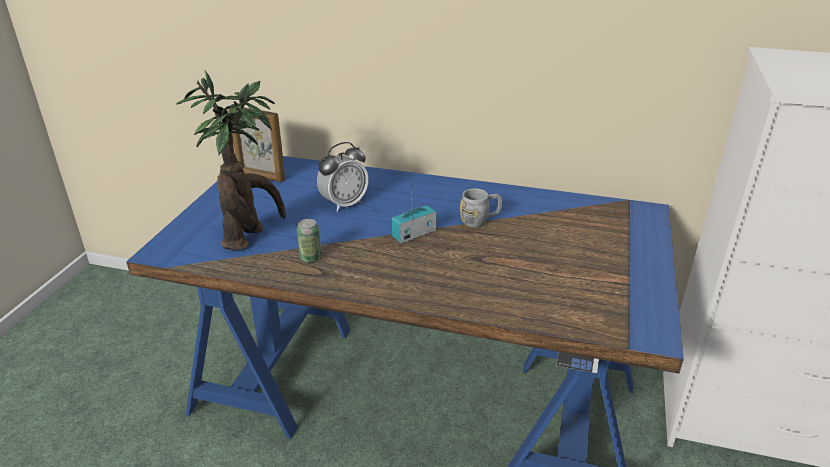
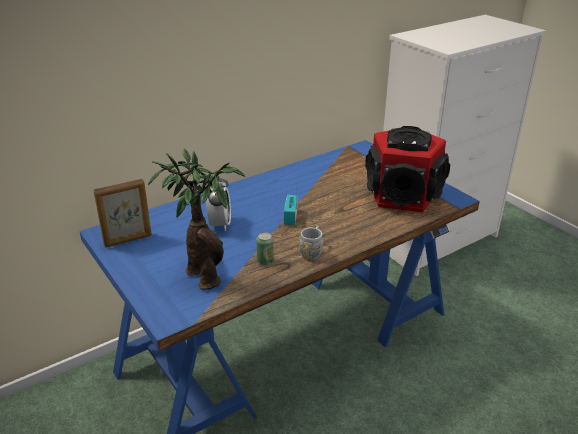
camera: 50 degrees left, 0 degrees up
(480, 221) = (307, 192): grey mug -> grey mug (313, 251)
(583, 287) = (403, 195): none -> speaker

